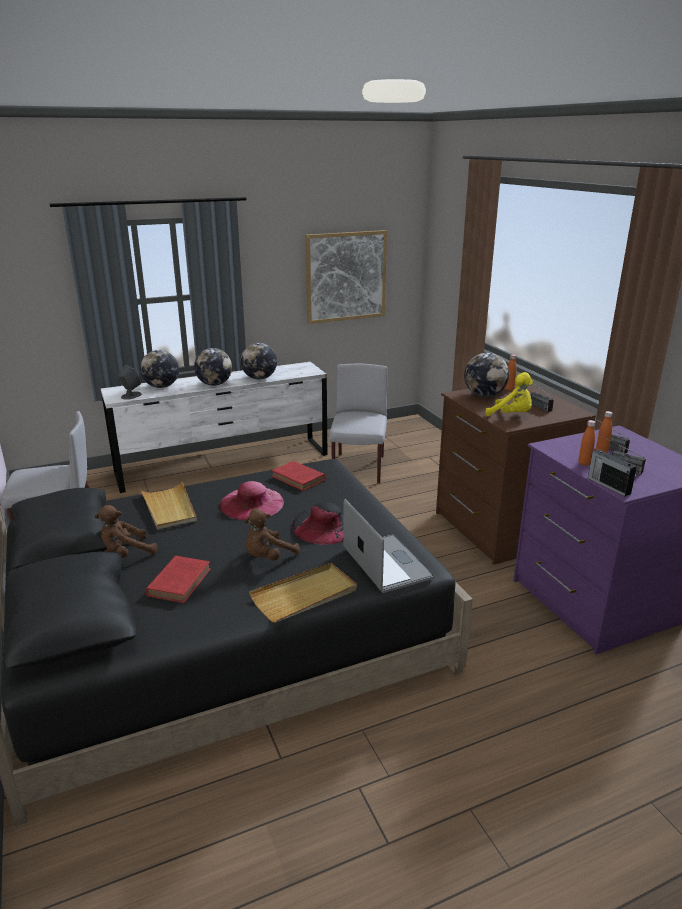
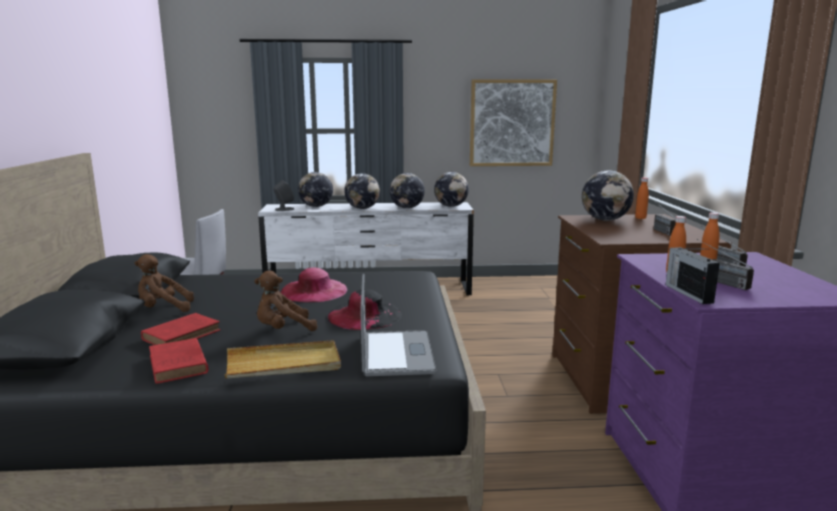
camera: 20 degrees right, 10 degrees down
(169, 508) = (238, 285): beige tray -> none
(299, 479) = (378, 280): red book -> red book (178, 365)
(300, 370) = (451, 206): none -> globe
(358, 469) = (494, 309): grey chair -> none
(511, 415) = (621, 234): yellow plush toy -> none

